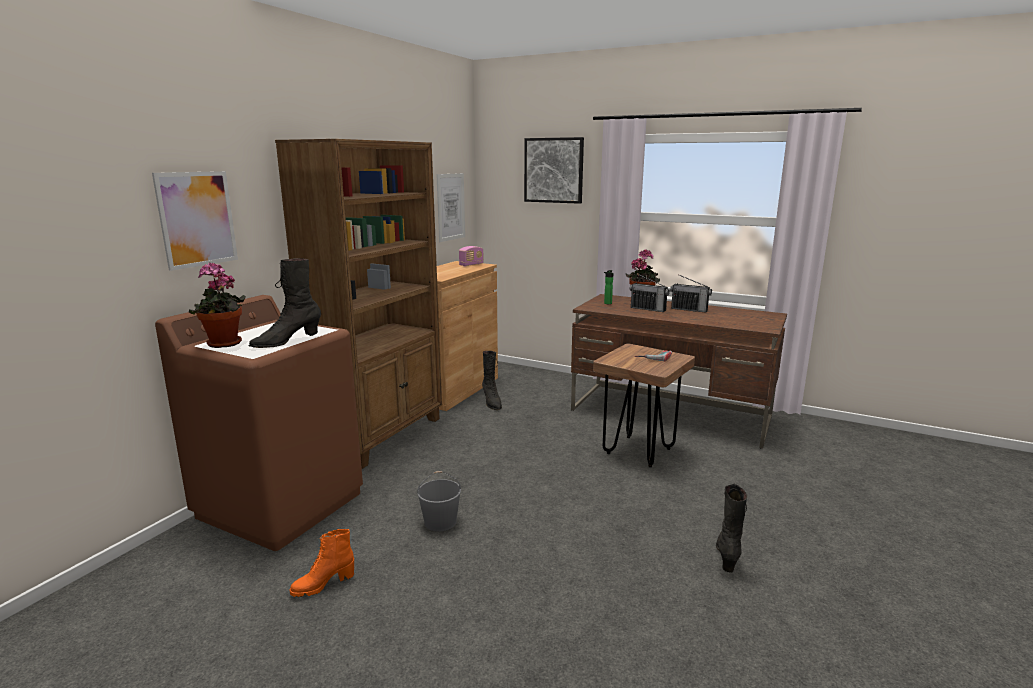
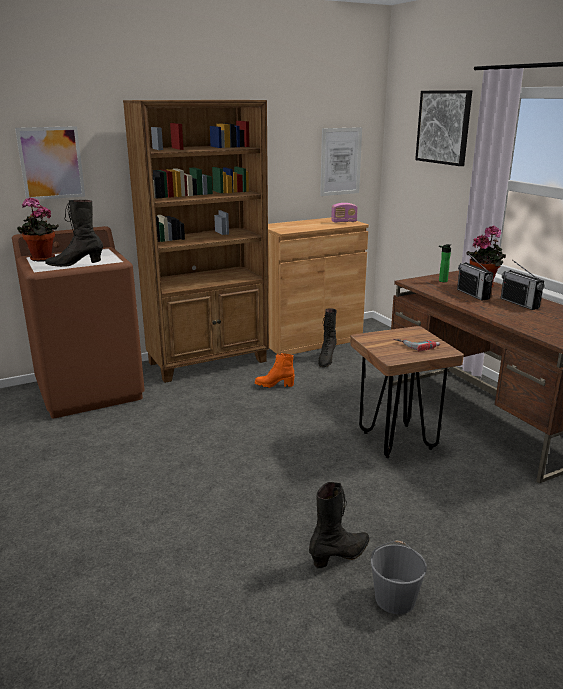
camera: 35 degrees right, 5 degrees up
(323, 584) = (49, 448): orange boot -> orange boot (274, 385)
(440, 522) = (163, 437): grey bucket -> grey bucket (394, 598)

